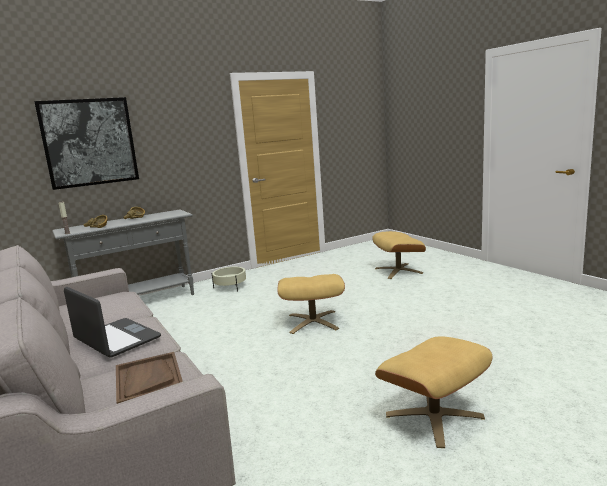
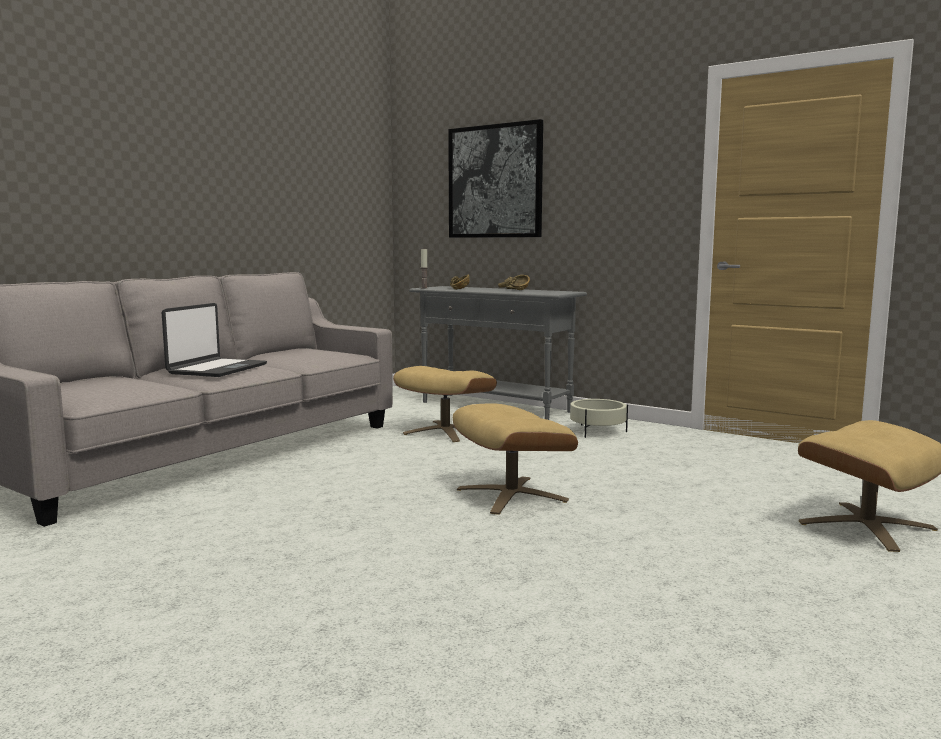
camera: 65 degrees right, 5 degrees down
(148, 381) = (111, 388): brown tray -> none
(434, 416) = (213, 616): beige ottoman -> beige ottoman (445, 431)

